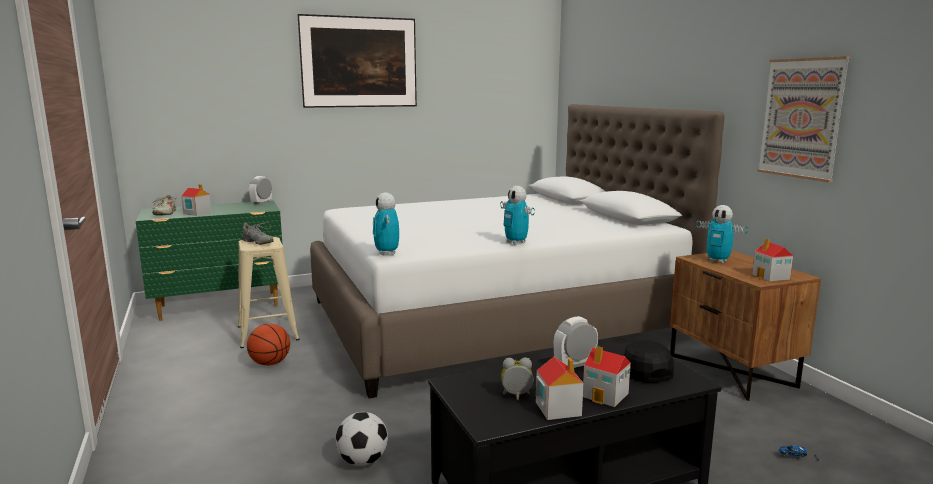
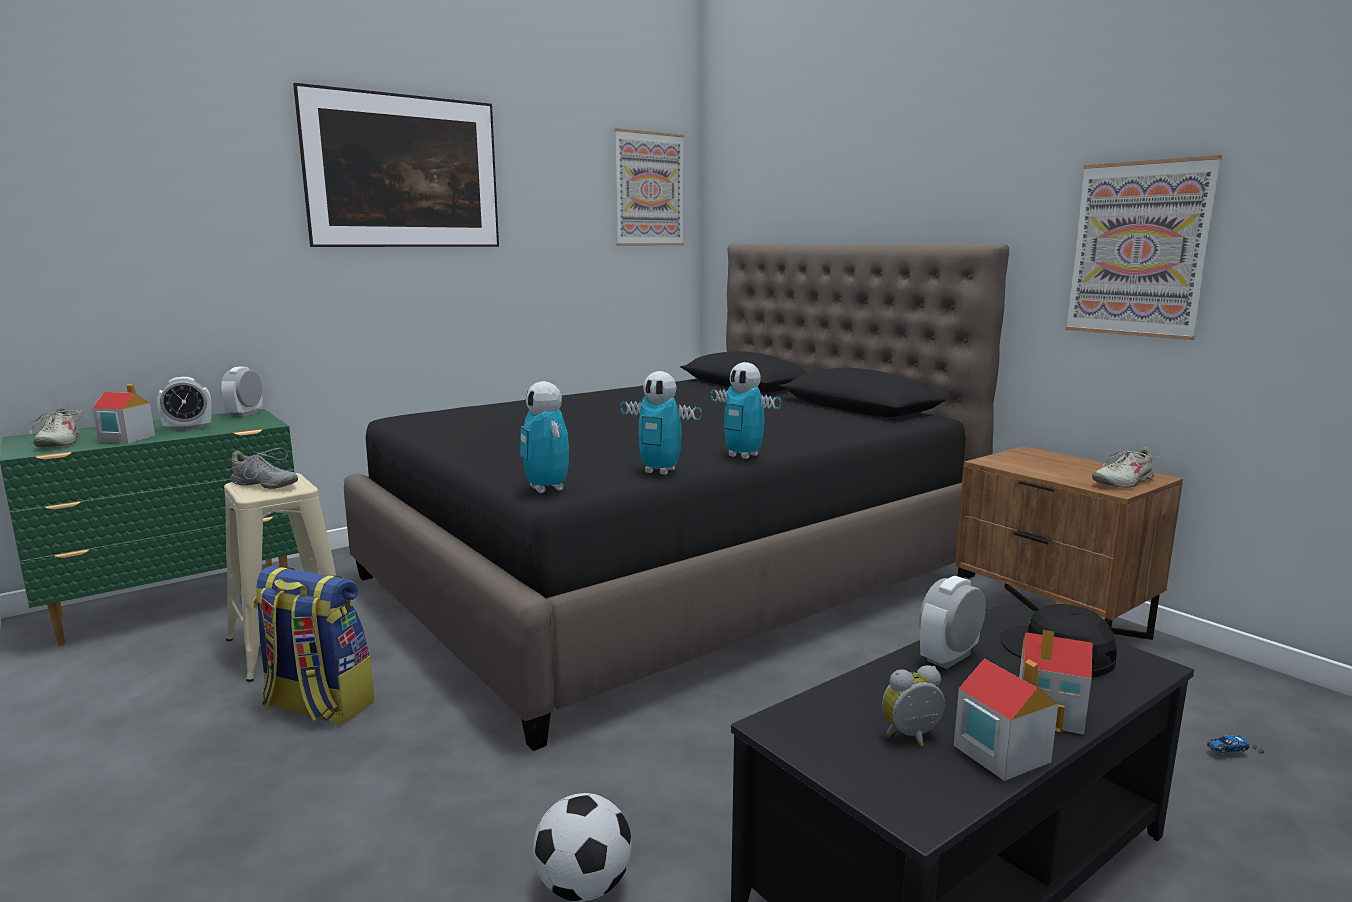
camera: 15 degrees left, 0 degrees up
(229, 209) = (188, 428): none -> alarm clock
(270, 363) = (317, 706): basketball -> backpack
(495, 318) = (668, 576): white bed -> black bed
(520, 67) = (649, 189): none -> picture
(717, 261) = (1027, 464): toy robot -> toy robot (660, 471)
(771, 277) = (1122, 482): toy house -> beige shoe

